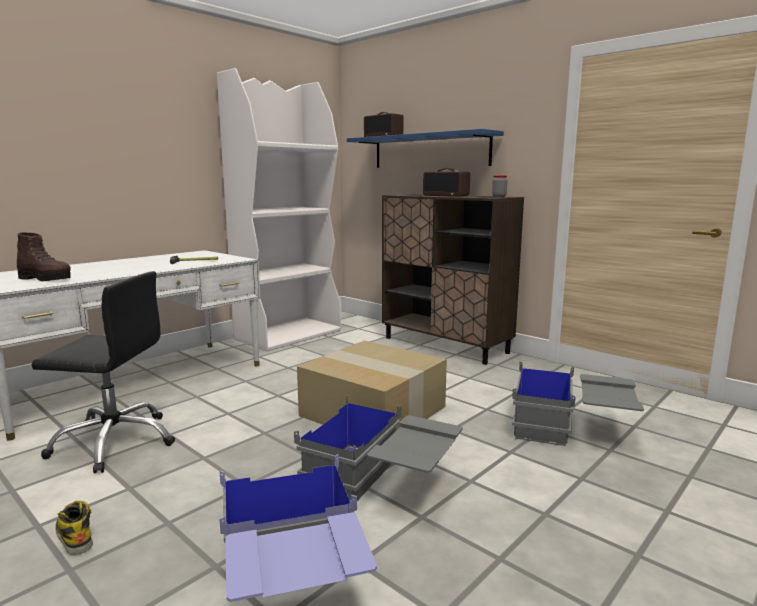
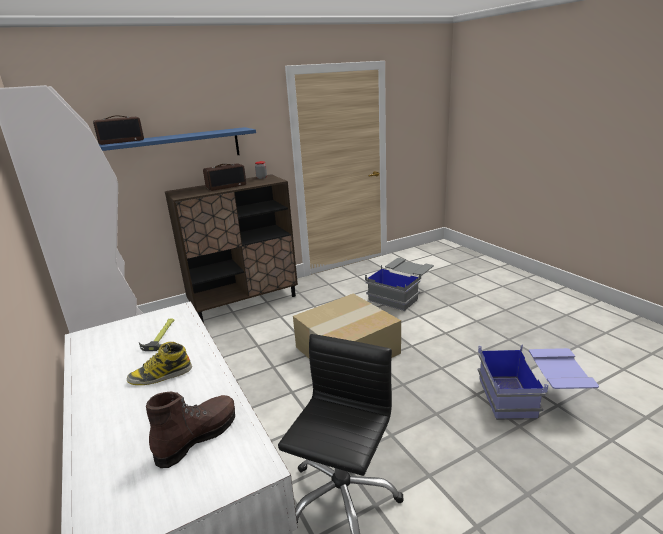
camera: 70 degrees left, 10 degrees up
(74, 534) = (488, 499): boot -> boot (160, 375)
(381, 483) = (443, 360): grey storage box -> none

